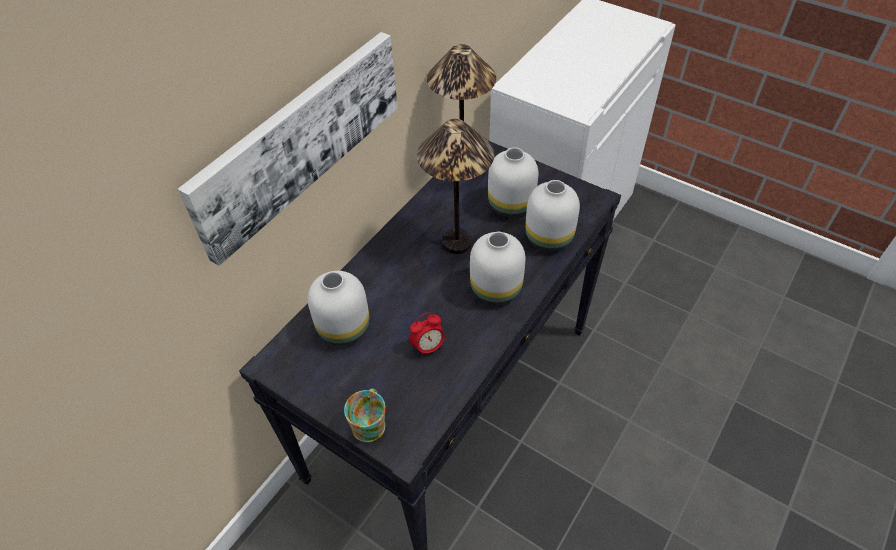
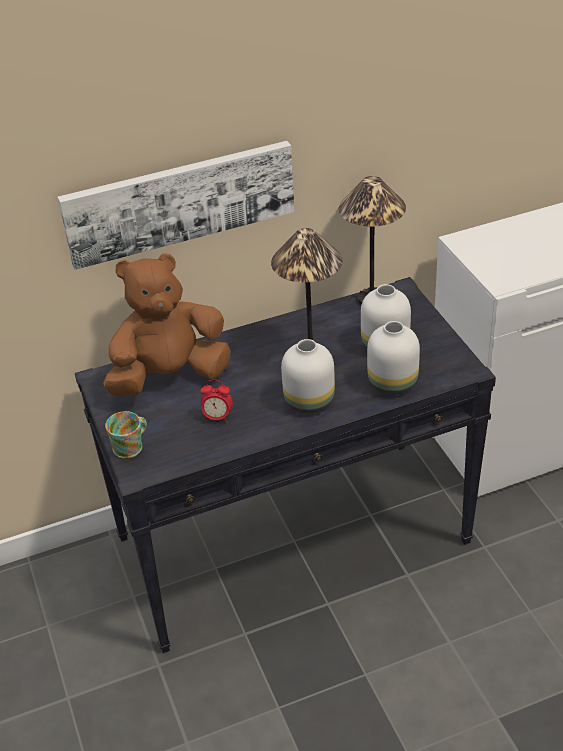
camera: 35 degrees right, 10 degrees down
(344, 326) = (169, 376): white vase -> brown plush toy

